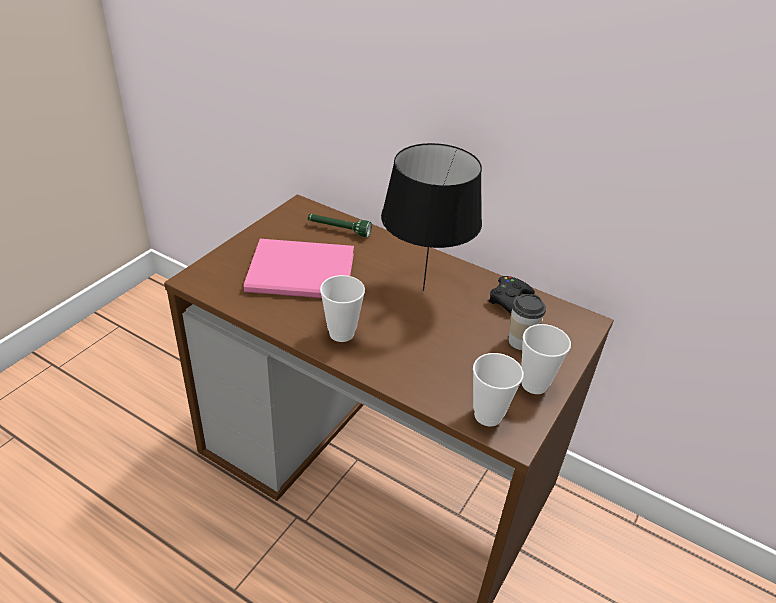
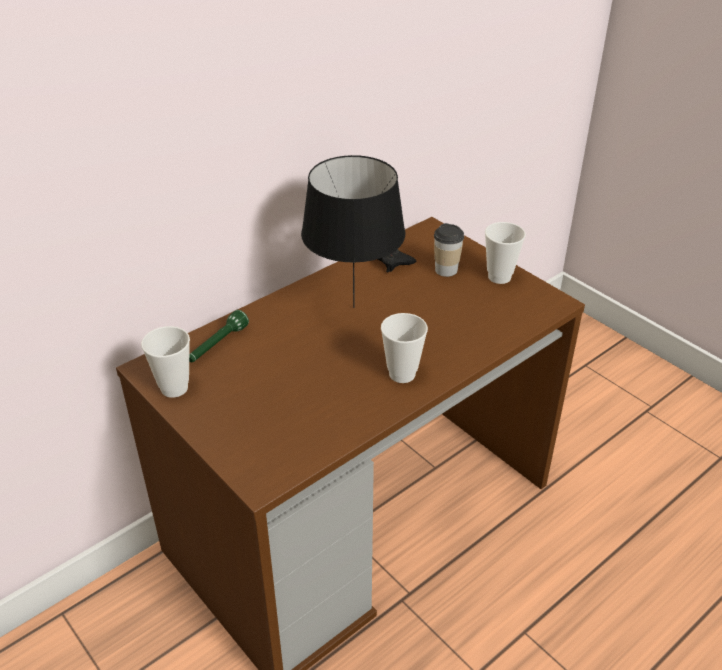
camera: 70 degrees left, 0 degrees up
(304, 274) = (292, 386): pink book -> none
(488, 415) = (530, 310): cup -> cup (174, 388)

